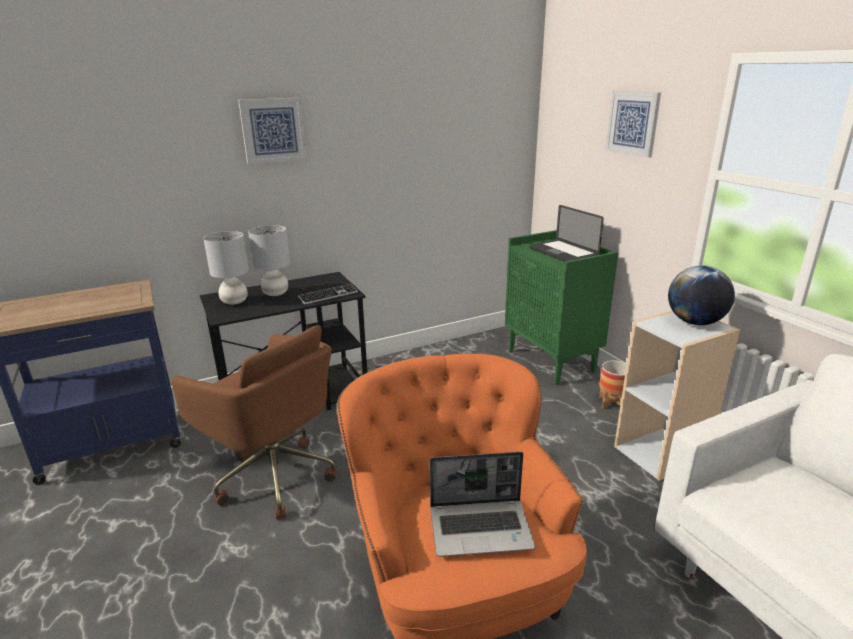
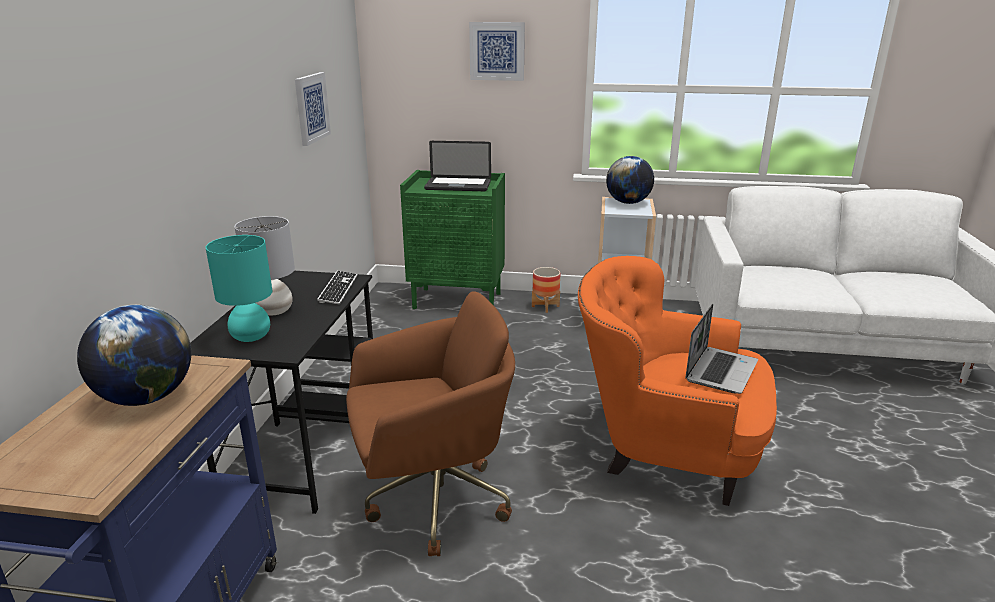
camera: 55 degrees left, 0 degrees up
(95, 302) = (146, 398): none -> globe
(234, 302) = (251, 337): grey table lamp -> turquoise table lamp
(273, 130) = (203, 87): picture -> picture (311, 108)

